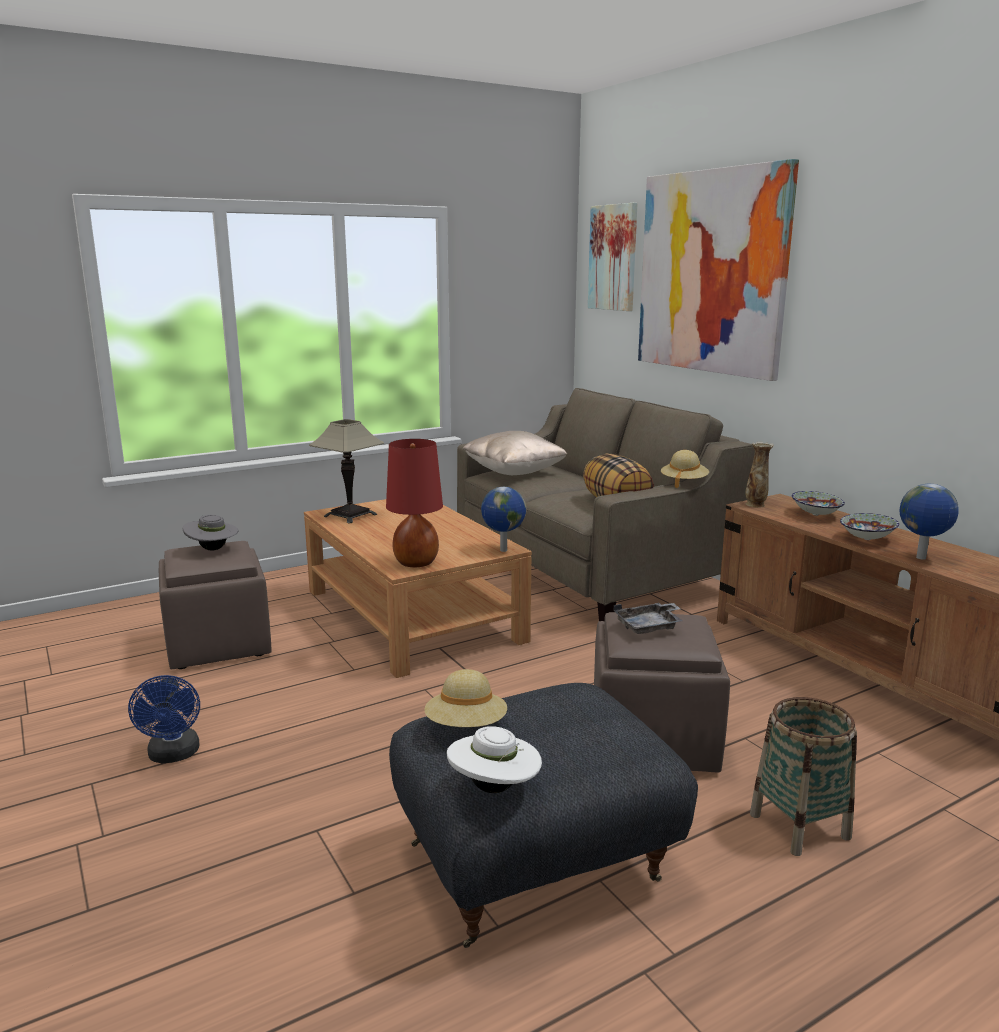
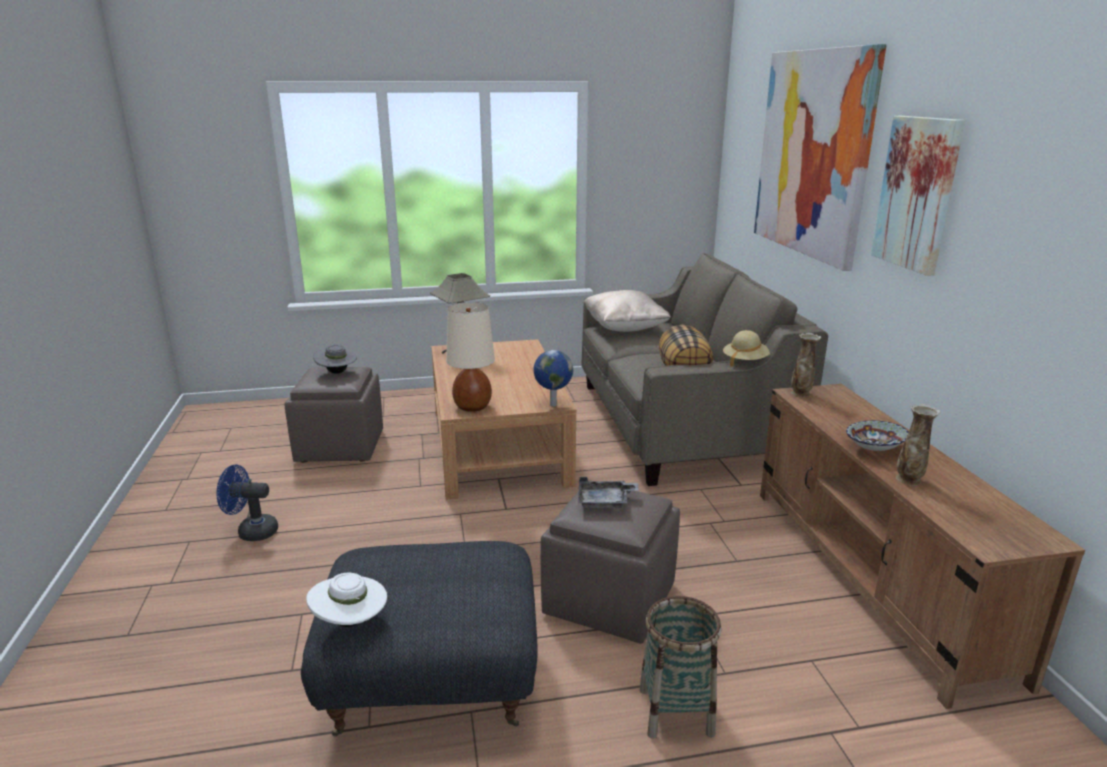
camera: 20 degrees right, 5 degrees up
(174, 755) = (252, 531): blue fan -> blue fan turned 90 degrees clockwise
(415, 563) = (472, 407): red table lamp -> beige table lamp
(466, 727) = (380, 564): beige hat -> none
(613, 258) = (747, 129): picture -> picture (917, 193)
(815, 515) = (850, 413): bowl -> none
(921, 558) = (909, 480): globe -> vase

